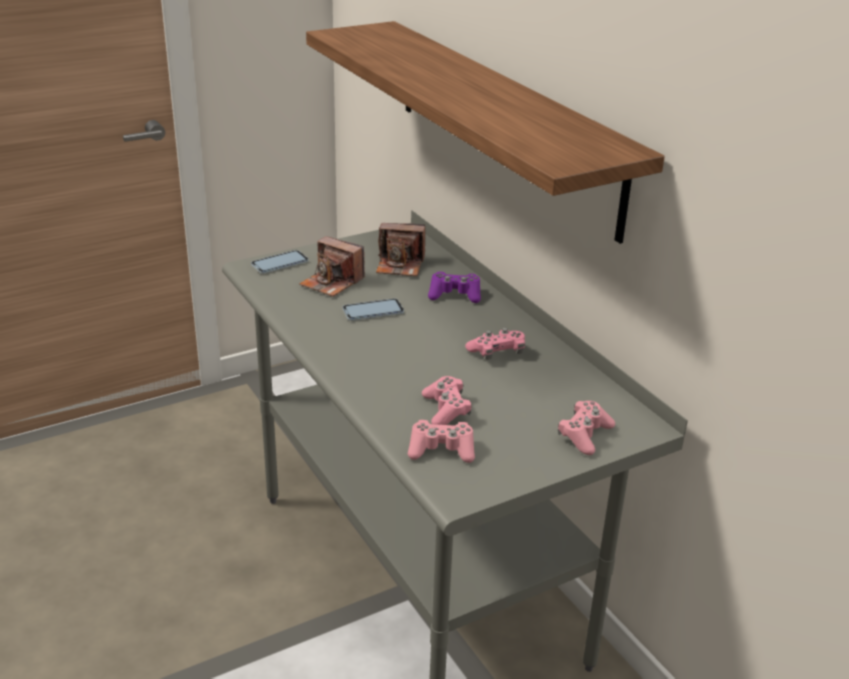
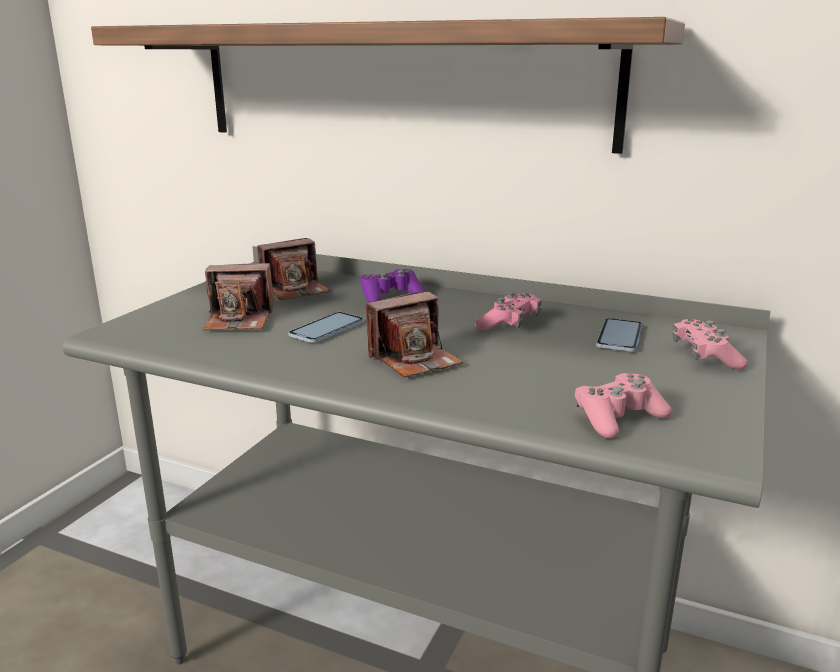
camera: 35 degrees left, 10 degrees down
(280, 263) = (146, 321): phone -> phone (619, 336)
(390, 358) = (414, 359): none -> camera
(446, 410) = (553, 382): pink game controller -> none

